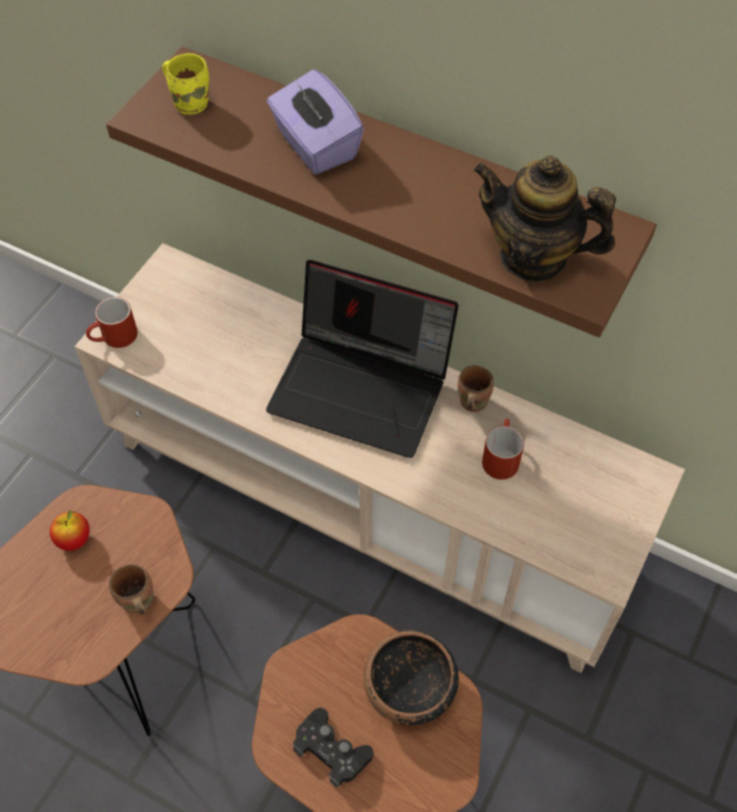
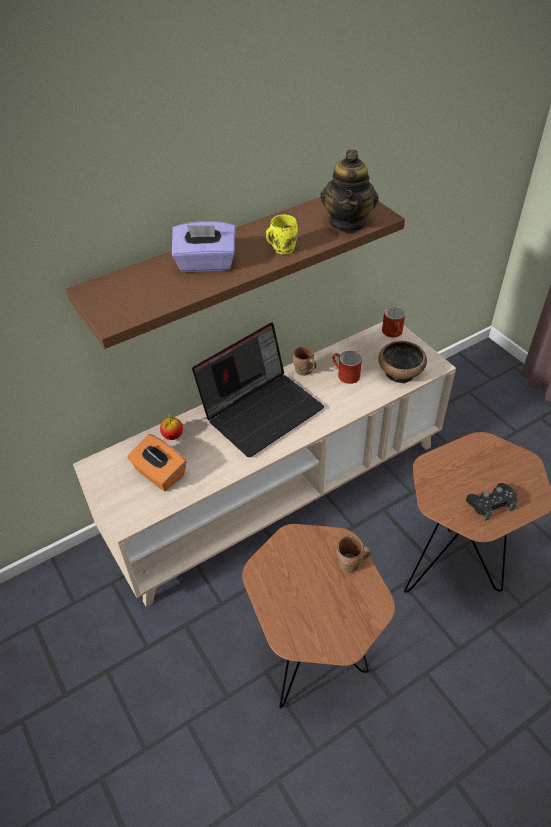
camera: 60 degrees left, 10 degrees down
(74, 540) = (284, 584): apple -> apple (173, 436)
(114, 339) = (130, 516): red mug -> red mug (394, 333)
(191, 102) = (121, 298): yellow mug -> yellow mug (281, 248)
(191, 332) = (159, 474): none -> orange tissue box
(409, 690) = (470, 458): bowl -> bowl (400, 373)
(533, 257) = (348, 222): teapot -> teapot turned 45 degrees counterclockwise

